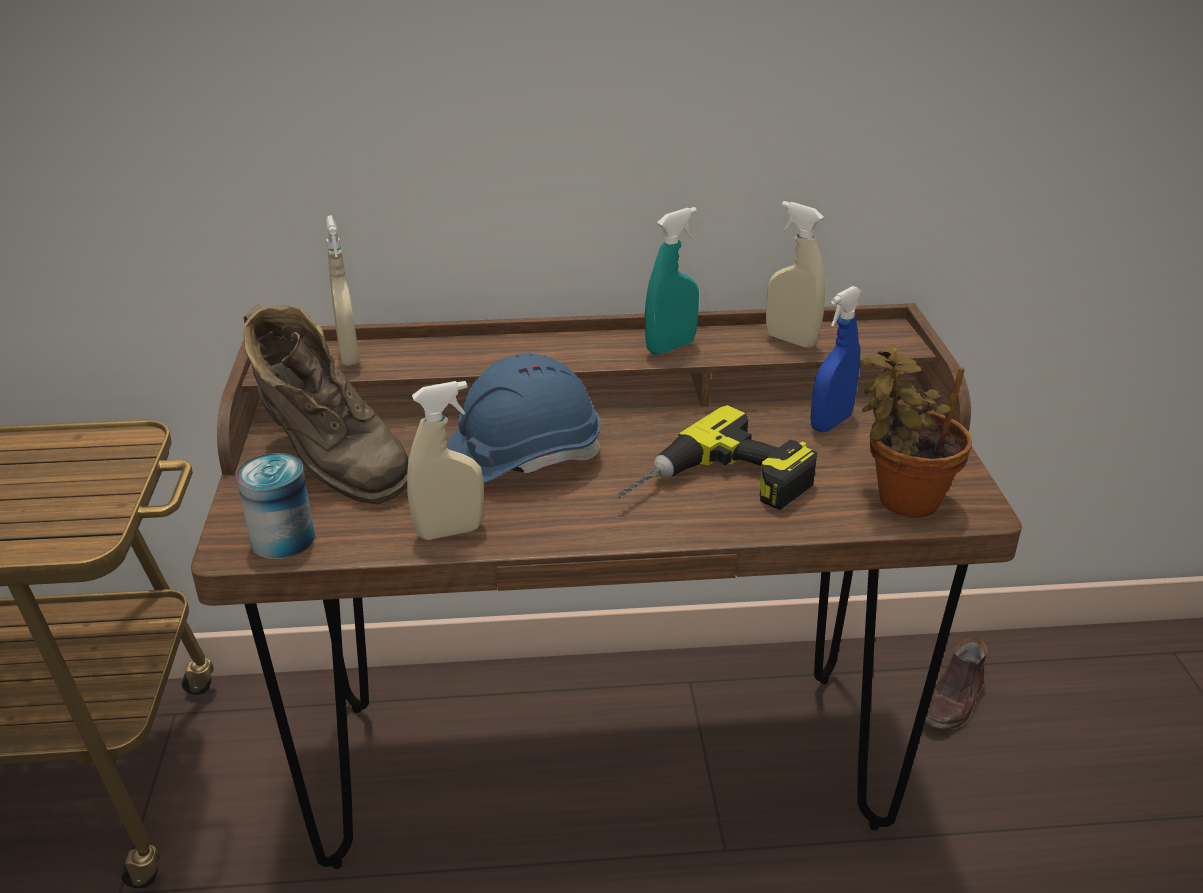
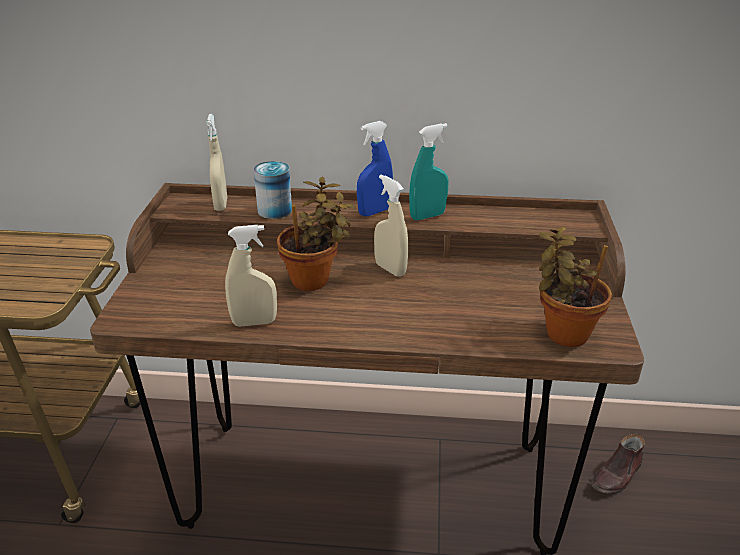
camera: 10 degrees right, 0 degrees up
(283, 539) = (150, 316): can -> can (274, 210)
(332, 466) = (196, 273): brown boot -> none
(520, 458) = (314, 280): blue hard hat -> potted plant
(718, 488) = (438, 312): power drill -> none
(791, 340) = (510, 218): beige spray bottle -> beige spray bottle (390, 269)
(830, 423) = (528, 276): blue spray bottle -> blue spray bottle (374, 212)

